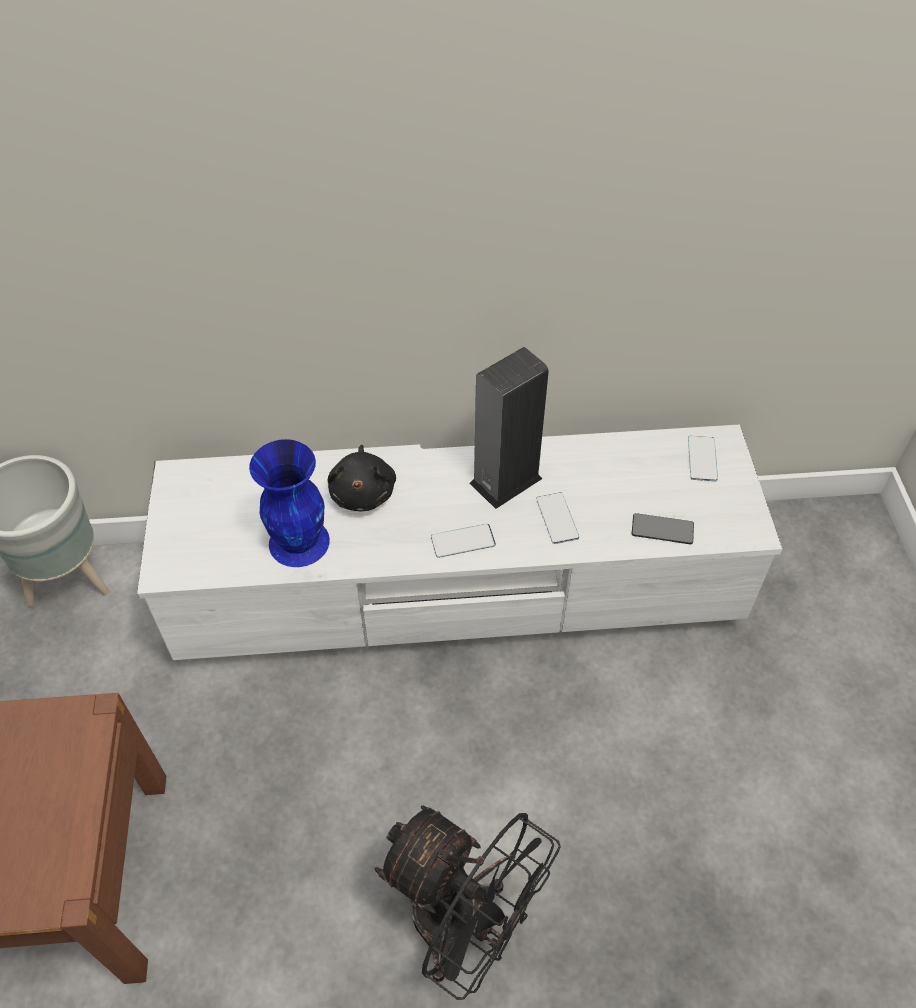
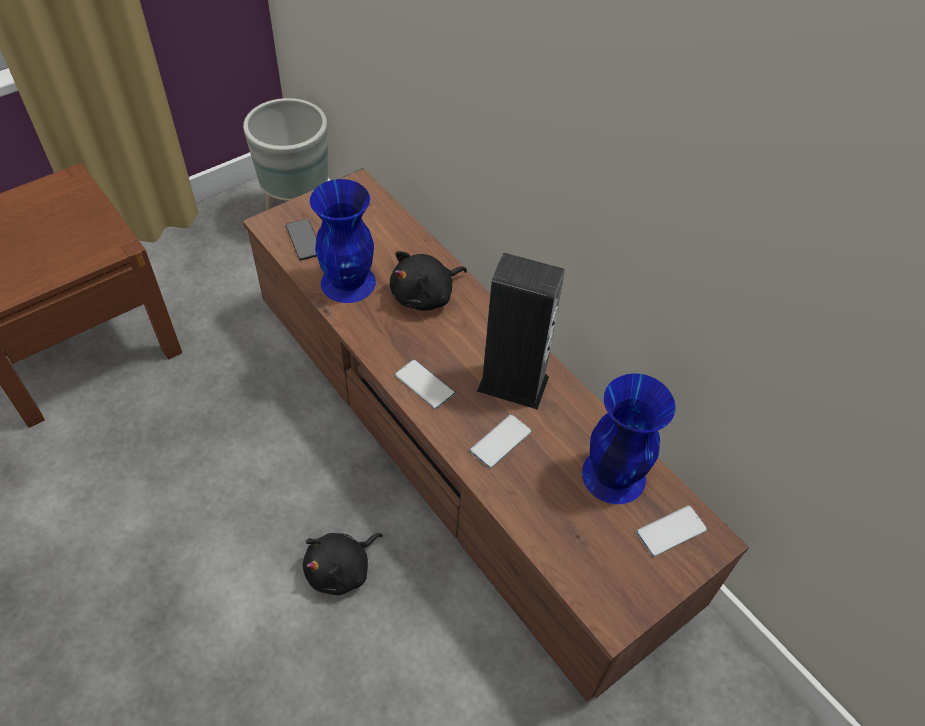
camera: 55 degrees right, 0 degrees up
(459, 588) = (459, 446): white tv stand -> brown tv stand
(462, 925) = (154, 607): black fan -> none
(522, 741) = (341, 569): none -> black plush toy
(634, 465) = (612, 475): none -> blue vase
(662, 530) = (552, 533): phone -> phone (304, 240)

